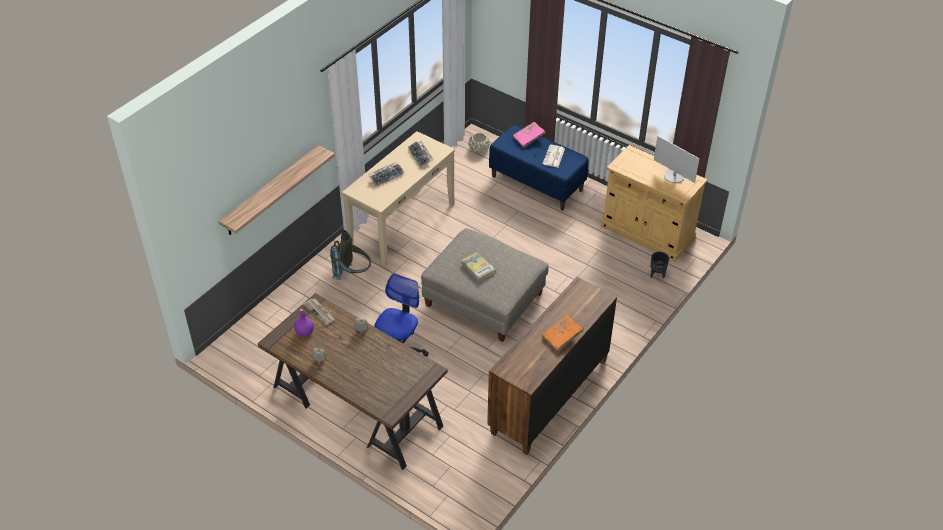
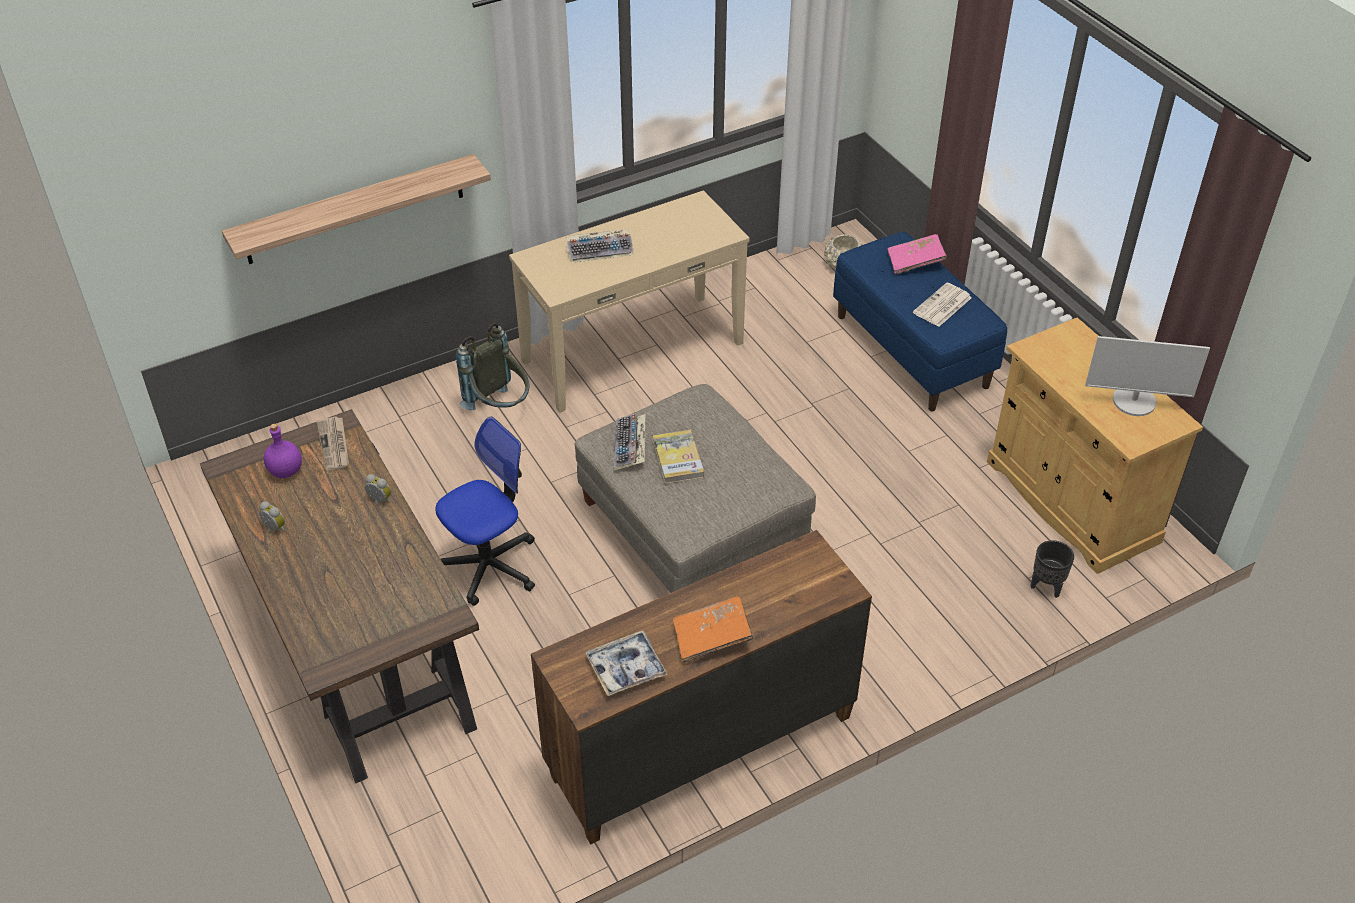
camera: 25 degrees right, 0 degrees up
(421, 156) = (681, 234): keyboard -> keyboard (630, 447)
(534, 362) = (626, 668): none -> tray
(674, 176) = (1134, 401): monitor -> monitor turned 60 degrees counterclockwise

